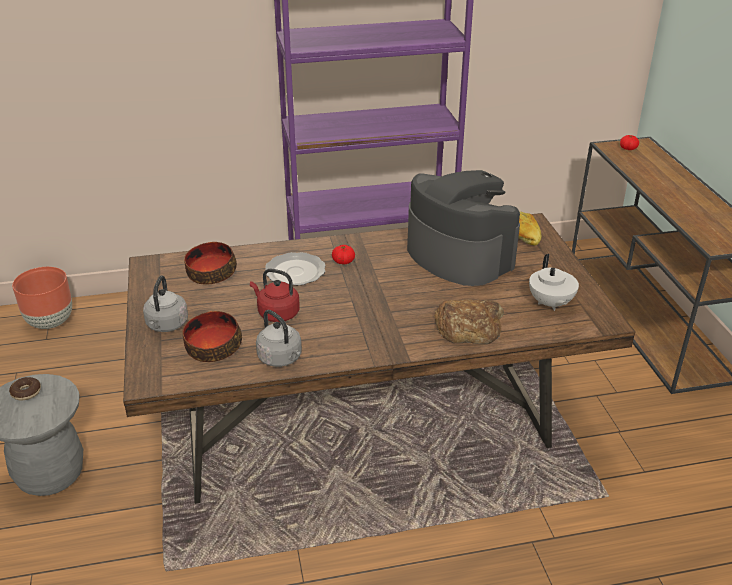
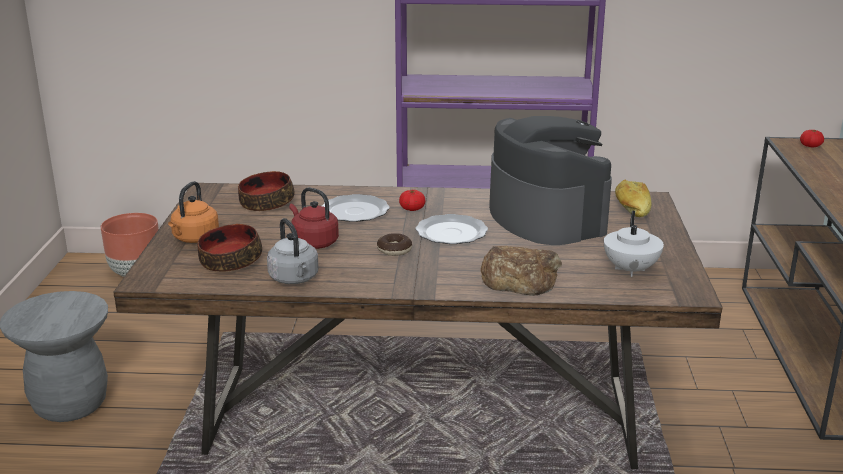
camera: 15 degrees right, 10 degrees down
(26, 392) = (57, 304): donut -> donut (394, 250)
(166, 325) = (194, 239): grey kettle -> orange kettle
(388, 284) = (450, 232): none -> plate

